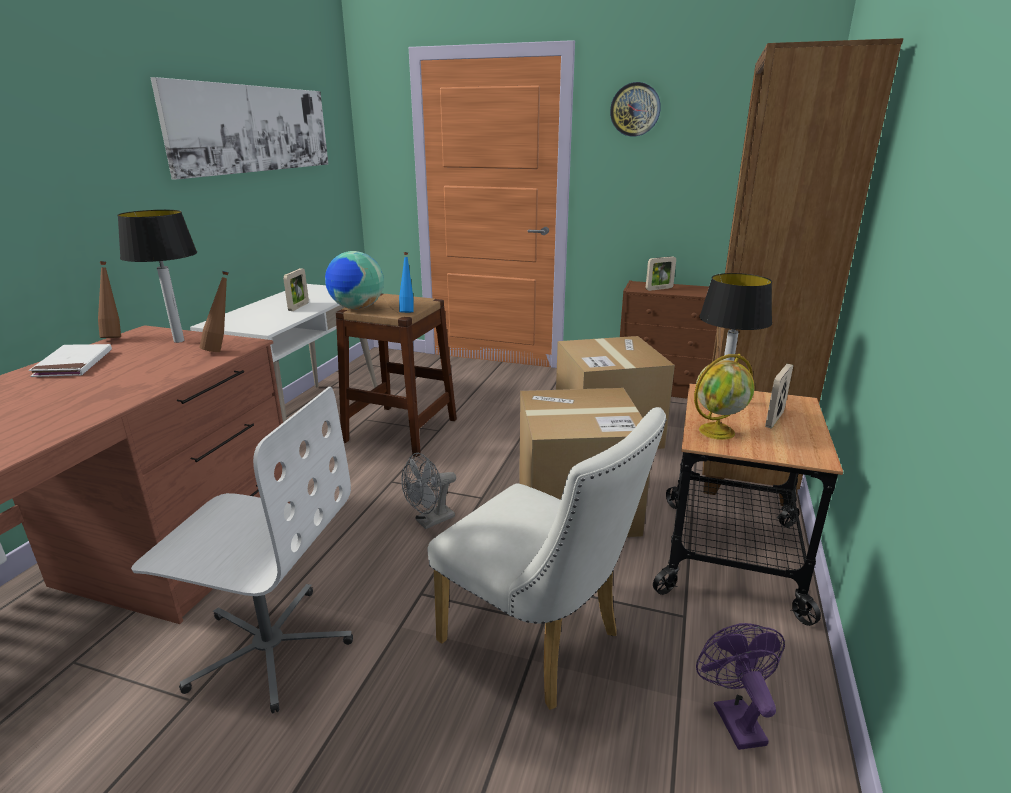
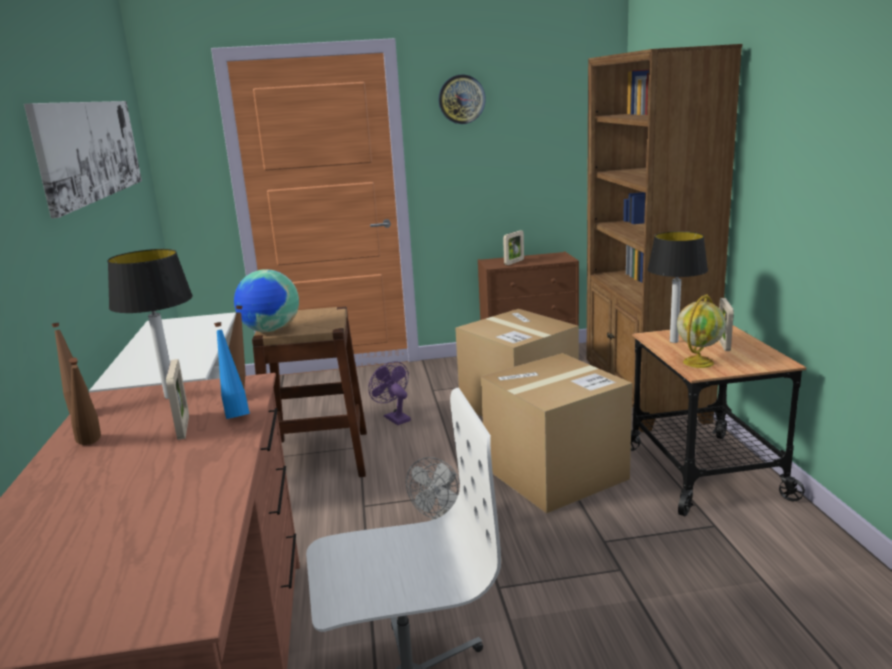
camera: 25 degrees left, 5 degrees down
(74, 364) = (91, 445): white book -> brown bottle
(298, 307) = (188, 344): picture frame -> picture frame (183, 427)
(407, 312) = (331, 324): blue bottle -> blue bottle (236, 415)
(540, 643) = (634, 585): white chair -> none
(733, 716) = (807, 578): purple fan -> purple fan (394, 418)

